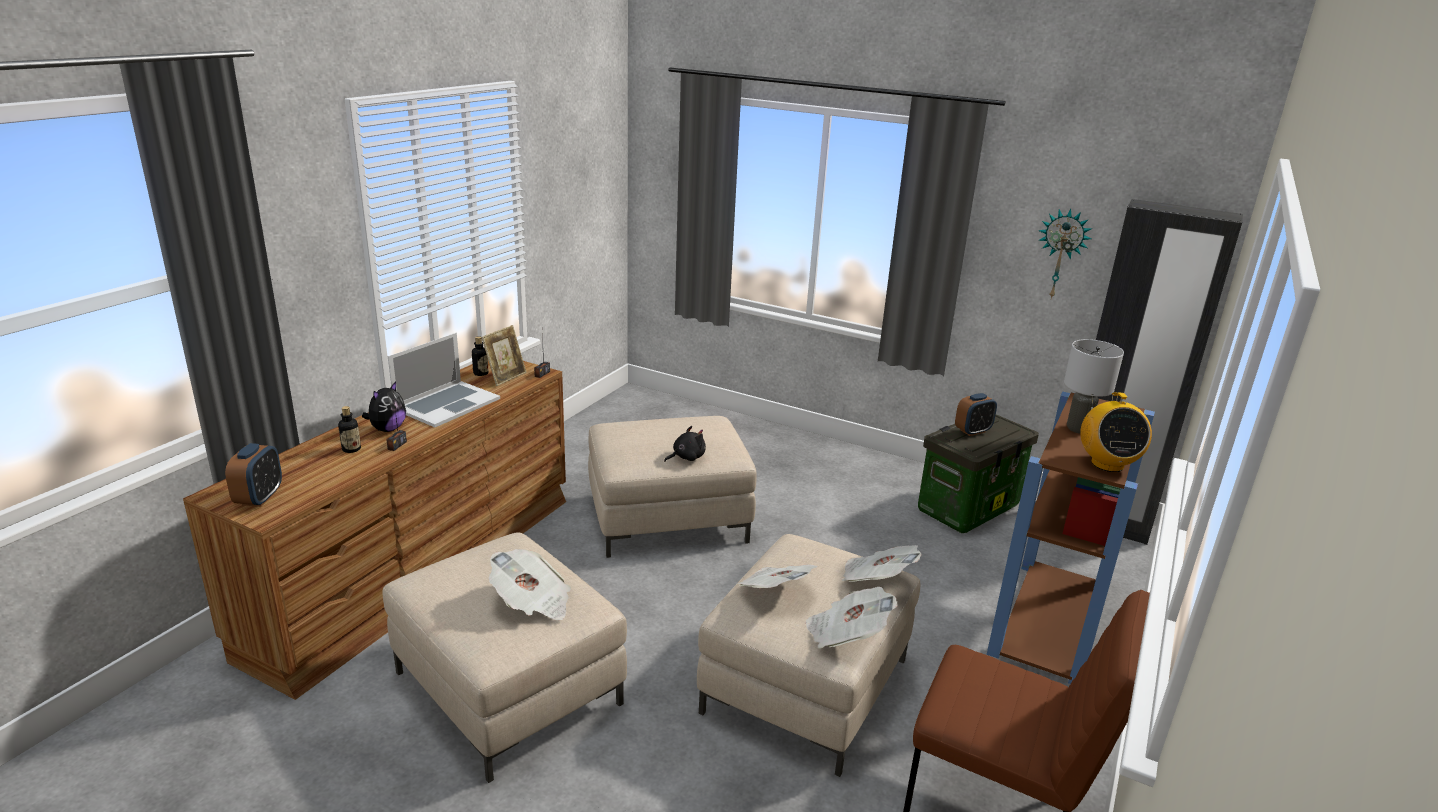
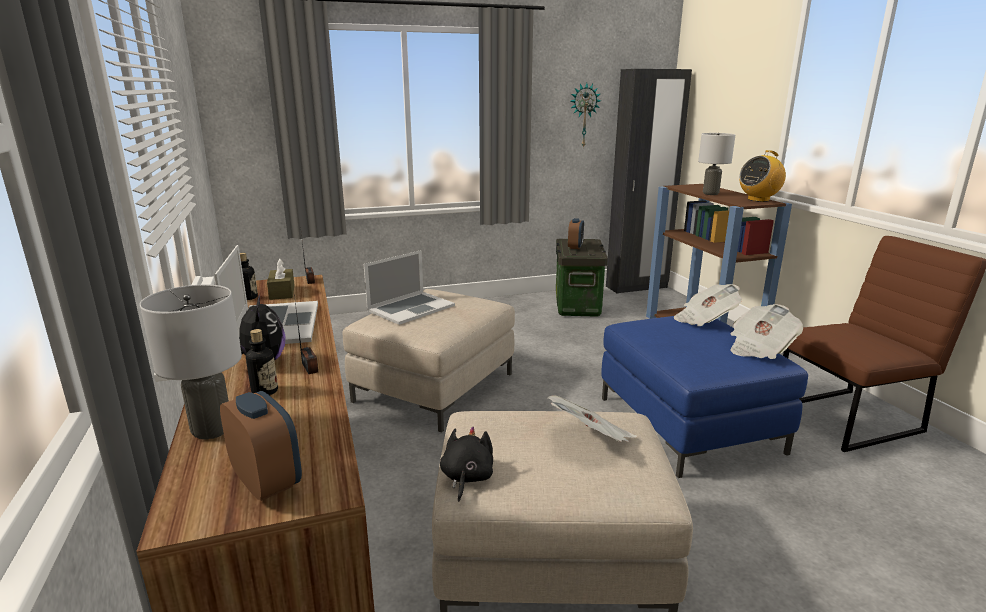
camera: 45 degrees left, 5 degrees down
(295, 458) = (213, 429): none -> white table lamp
(506, 377) = (282, 292): picture frame -> brown tissue box
(658, 430) = (410, 308): none -> laptop
(686, 457) = (467, 314): black plush toy -> black plush toy (466, 478)
(774, 592) = (685, 350): newspaper -> none
(806, 686) = (688, 424): beige ottoman -> blue ottoman
(1107, 464) = (758, 200): radio -> radio turned 105 degrees clockwise

